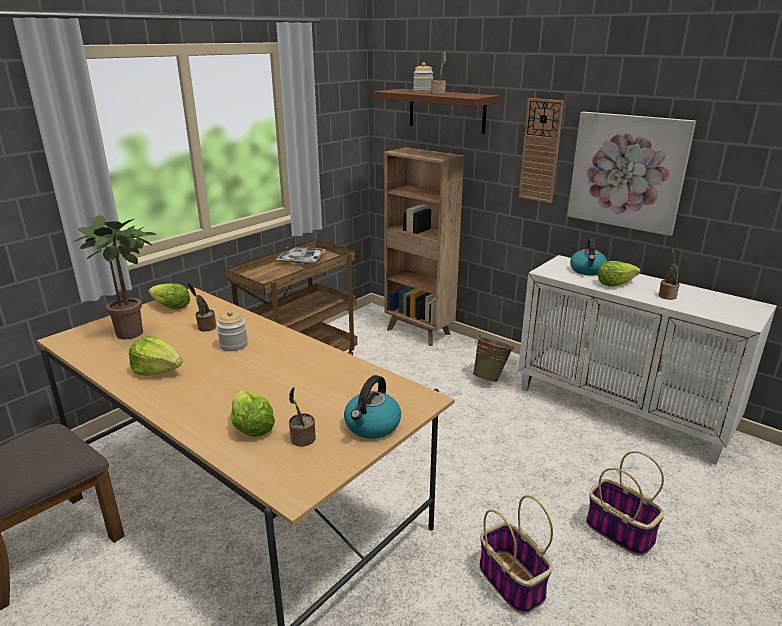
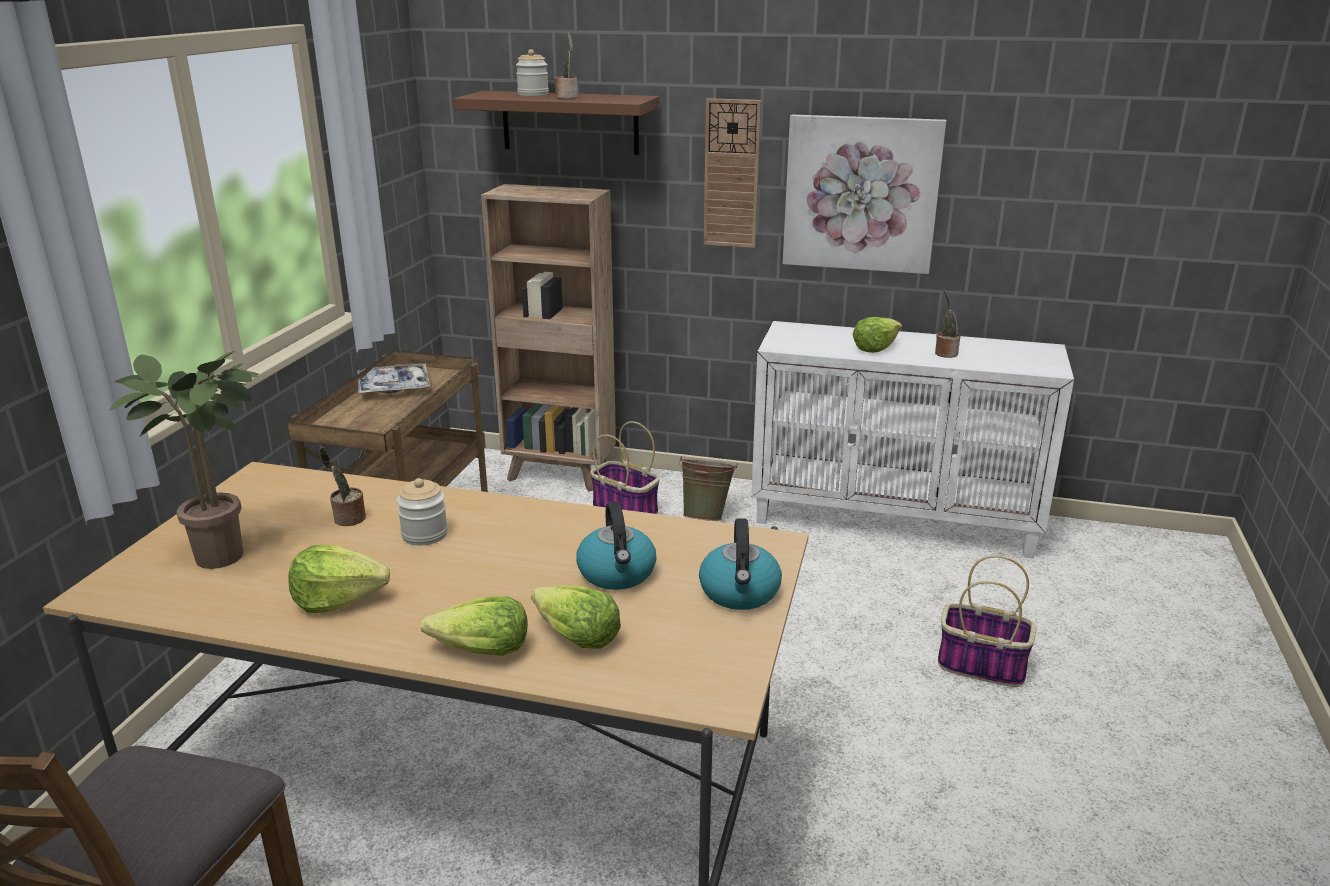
camera: 25 degrees left, 0 degrees up
(170, 307) = (246, 501): lettuce -> lettuce (481, 651)
(302, 440) = (665, 634): potted plant -> none
(512, 582) = (904, 765): basket -> basket (626, 510)
(587, 270) = (828, 336): kettle -> kettle (617, 574)

